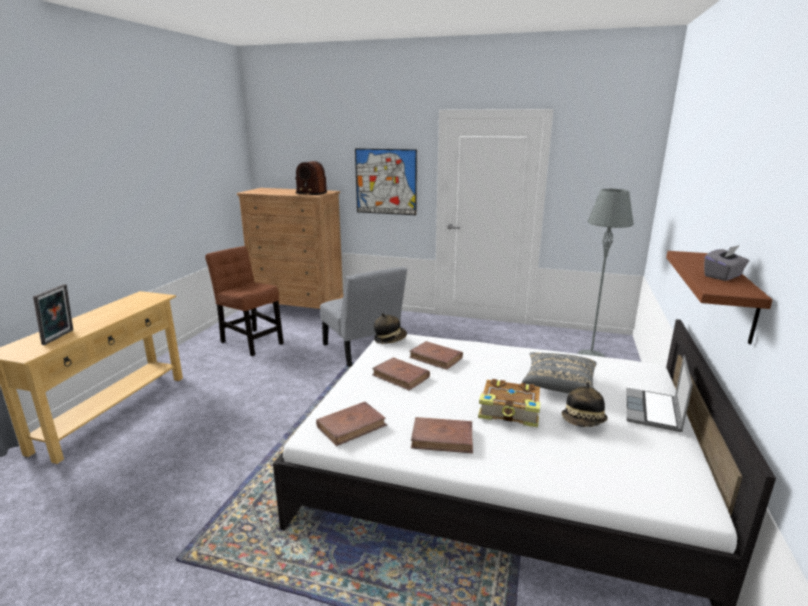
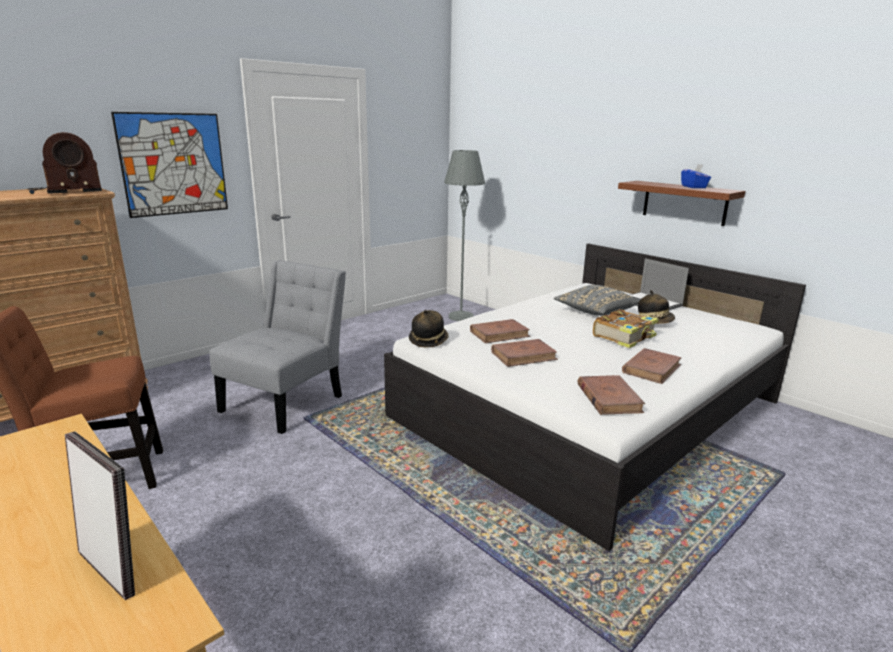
camera: 60 degrees left, 0 degrees up
(363, 350) = (287, 401): grey chair -> grey chair turned 60 degrees counterclockwise
(723, 276) = (694, 187): grey tissue box -> blue tissue box

